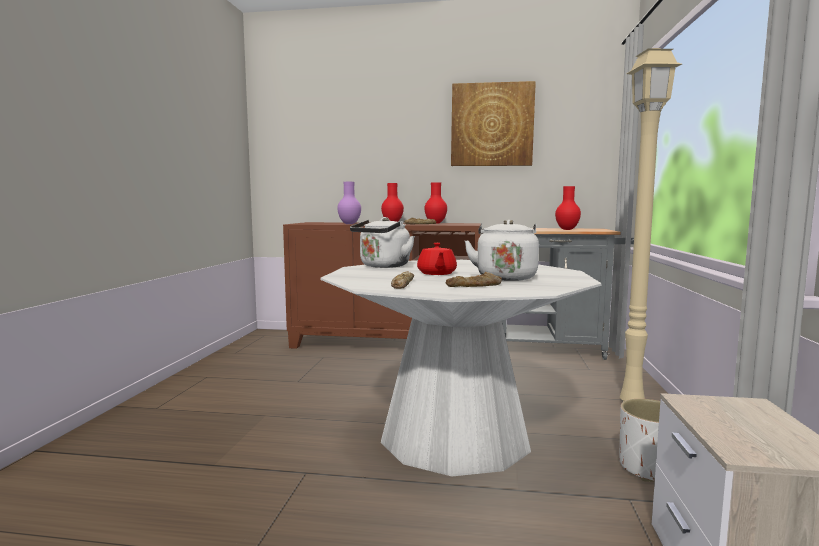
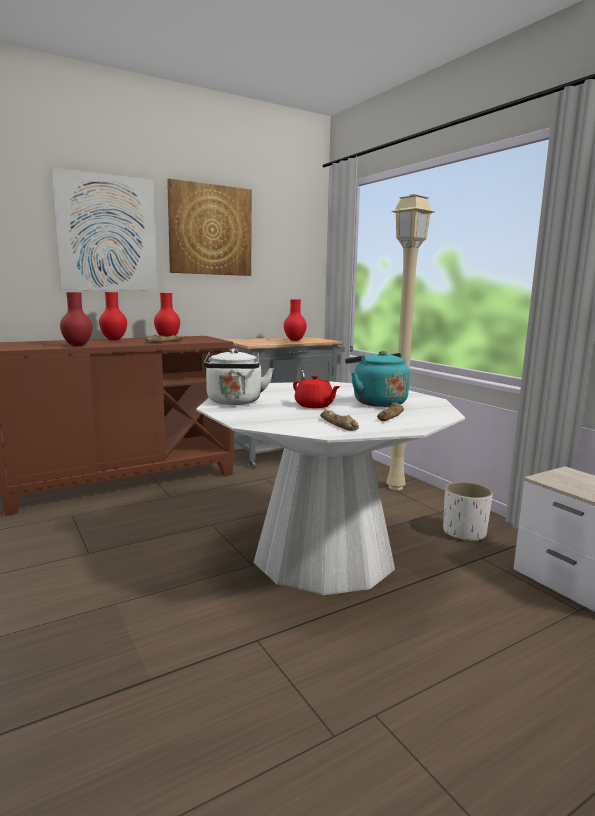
camera: 40 degrees left, 5 degrees up
(350, 224) = (78, 345): purple vase -> red vase
(399, 136) = (107, 233): none -> picture
(505, 277) = (376, 402): white kettle -> turquoise kettle

